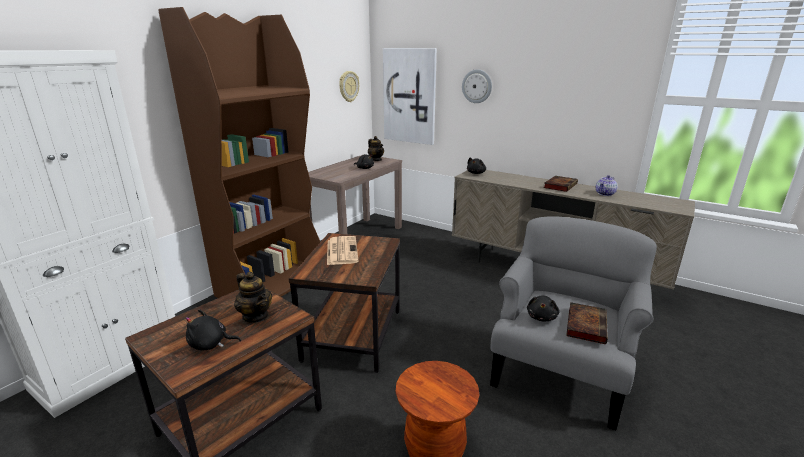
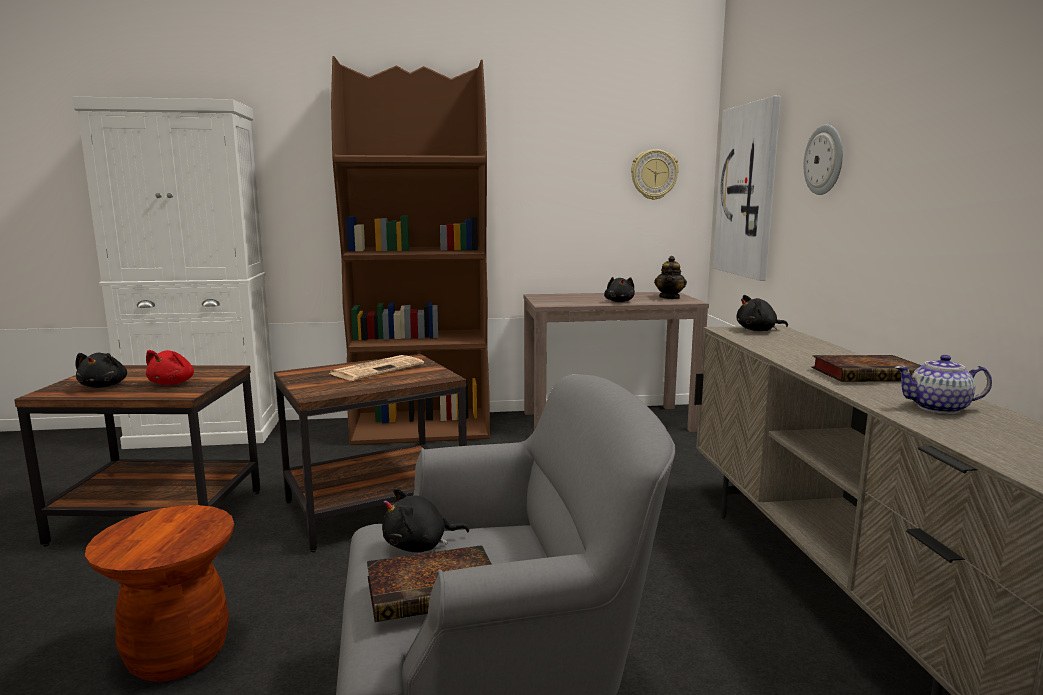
camera: 50 degrees right, 10 degrees down
(211, 344) = (104, 386): black plush toy -> black plush toy turned 150 degrees counterclockwise
(256, 316) = (173, 383): teapot -> red plush toy

